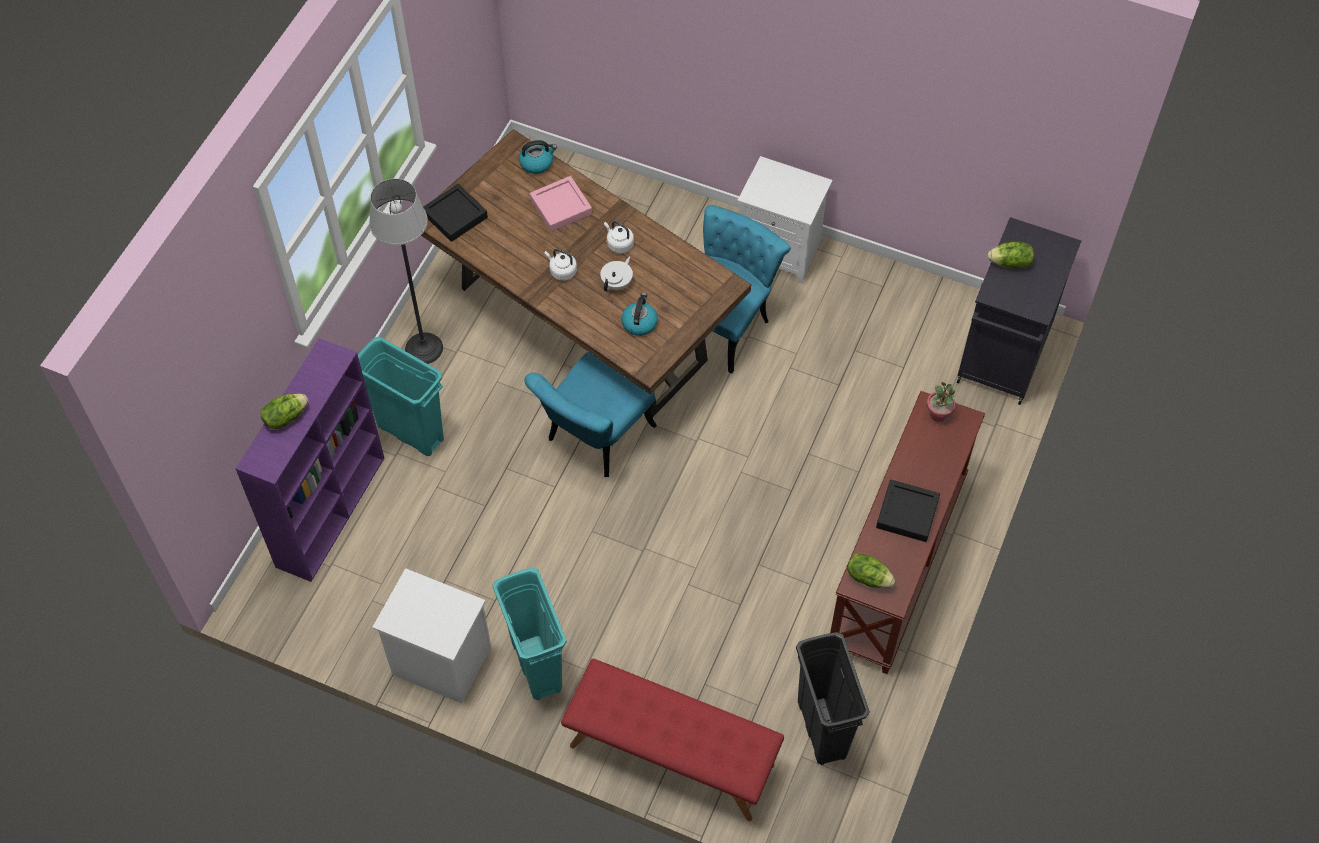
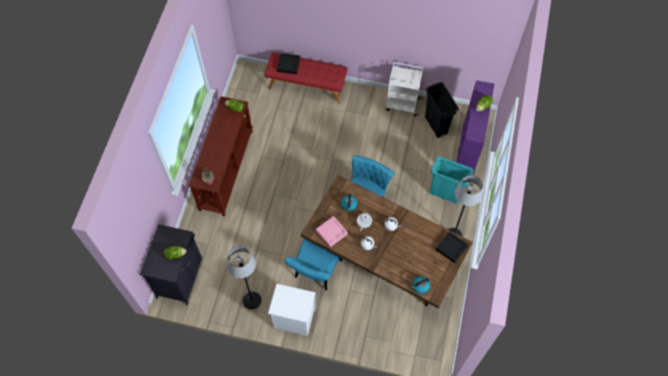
camera: 170 degrees right, 5 degrees up
(439, 662) = (402, 104): white nightstand -> white cart
(536, 665) = (364, 109): turquoise trash can -> none
(561, 207) = (401, 262): pink tray -> pink tray (331, 232)
(821, 728) = (252, 103): black trash can -> black trash can (436, 125)
(859, 294) = (251, 300): none -> floor lamp
(907, 513) = (221, 136): black tray -> black tray (288, 65)

